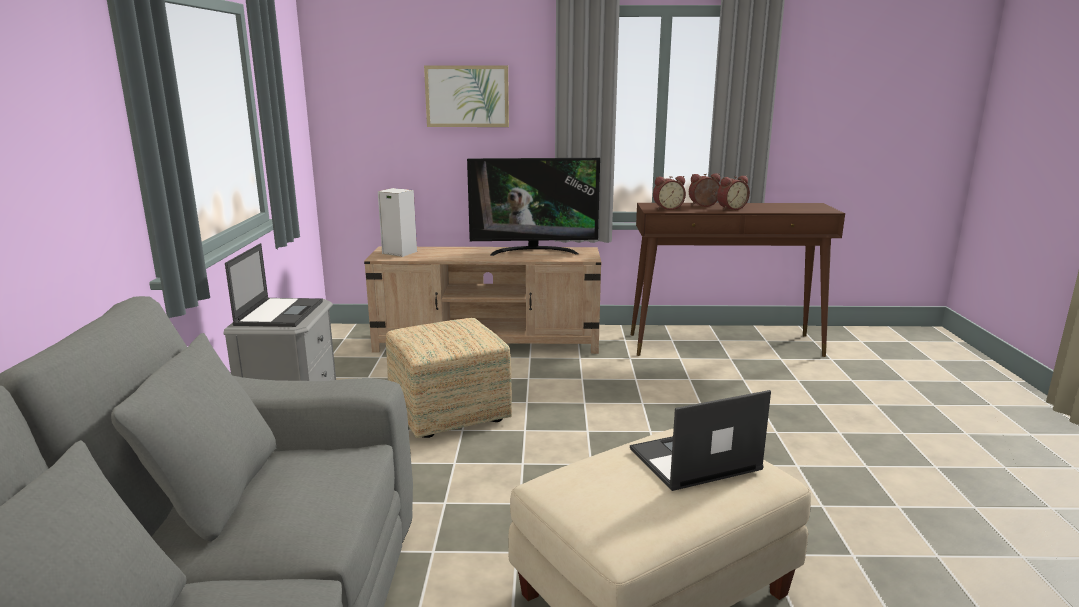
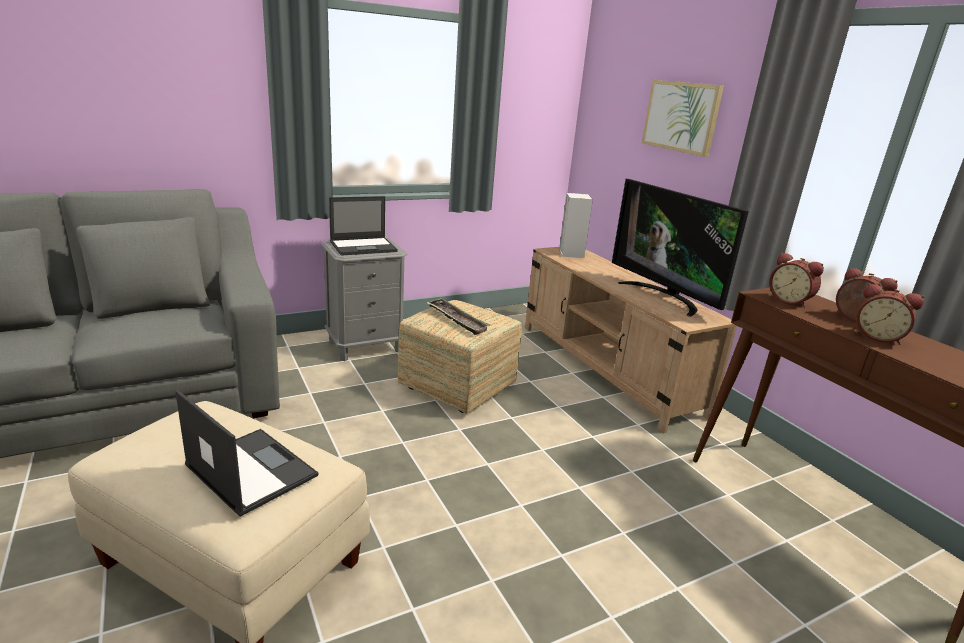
camera: 60 degrees right, 5 degrees up
(451, 336) = (456, 319): none -> tray

